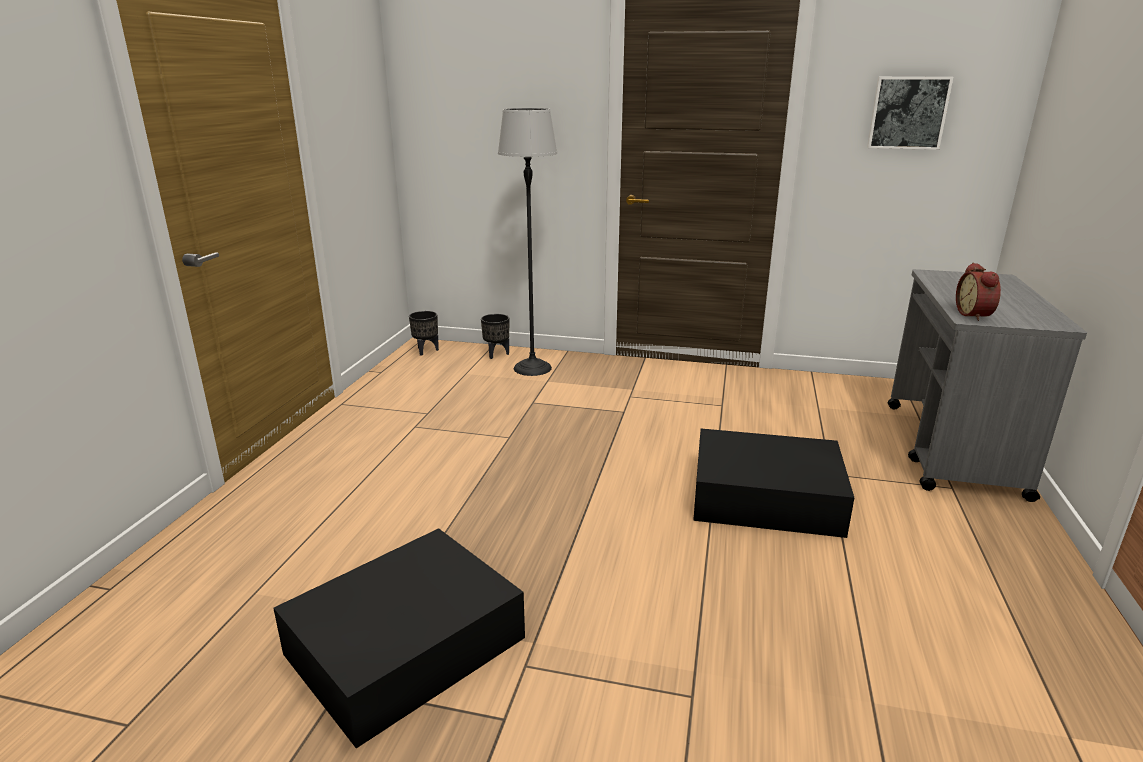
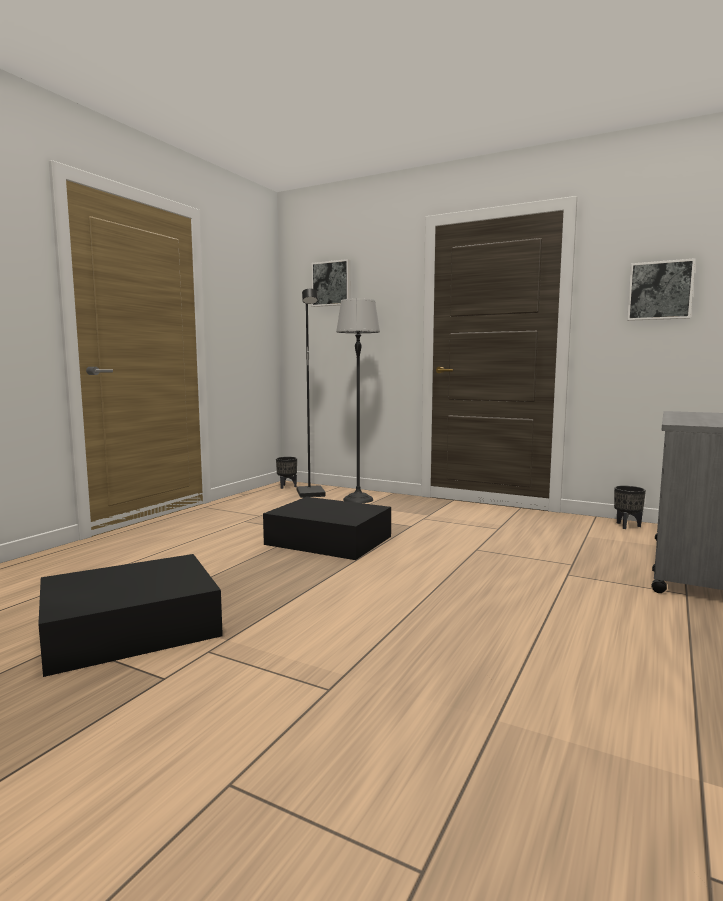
camera: 15 degrees right, 15 degrees down
(467, 362) = (311, 493): none -> black floor lamp
(471, 70) = (332, 284): none -> picture
(496, 354) = (336, 491): black planter -> black planter (627, 526)
(768, 498) = (497, 582): black storage box -> black storage box (330, 541)
(975, 315) = (688, 422): alarm clock -> none

